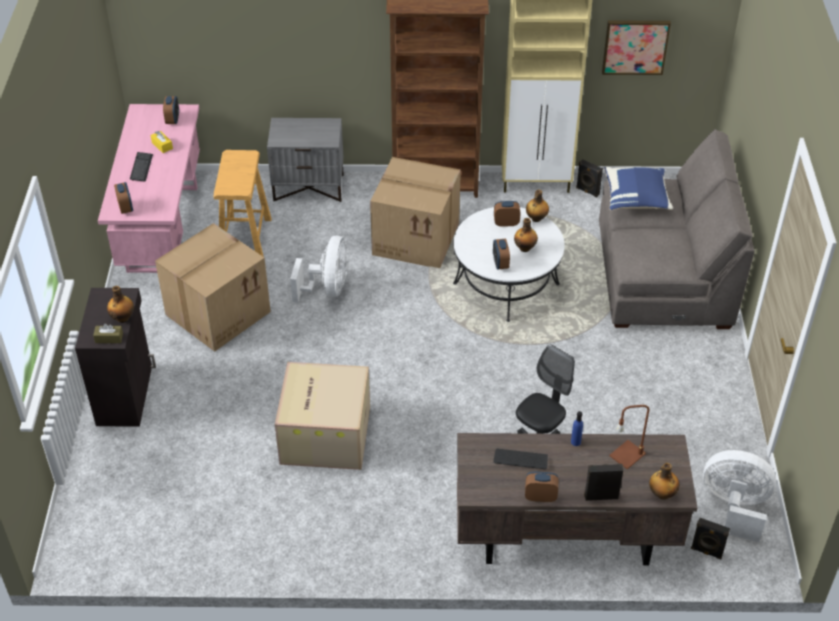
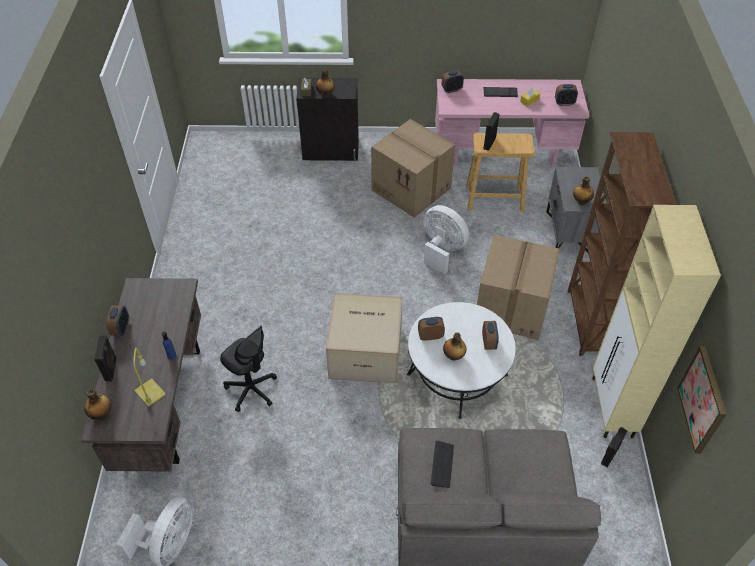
camera: 90 degrees right, 5 degrees up
(324, 434) = (286, 253): cardboard box -> cardboard box (366, 352)
(328, 289) = (442, 250): white fan -> white fan turned 150 degrees counterclockwise
(520, 459) = (161, 317): keyboard -> keyboard (442, 465)
(536, 218) = (498, 367): bottle -> bottle (581, 201)
(627, 454) = (151, 393): brown table lamp -> yellow table lamp
(636, 199) = (528, 453): blue pillow -> none
(706, 552) = (126, 511): black speaker -> black speaker (489, 143)

